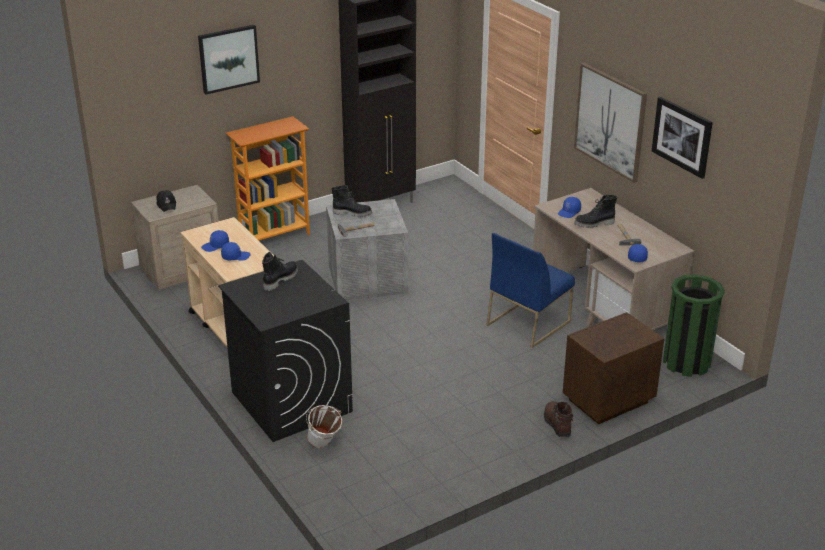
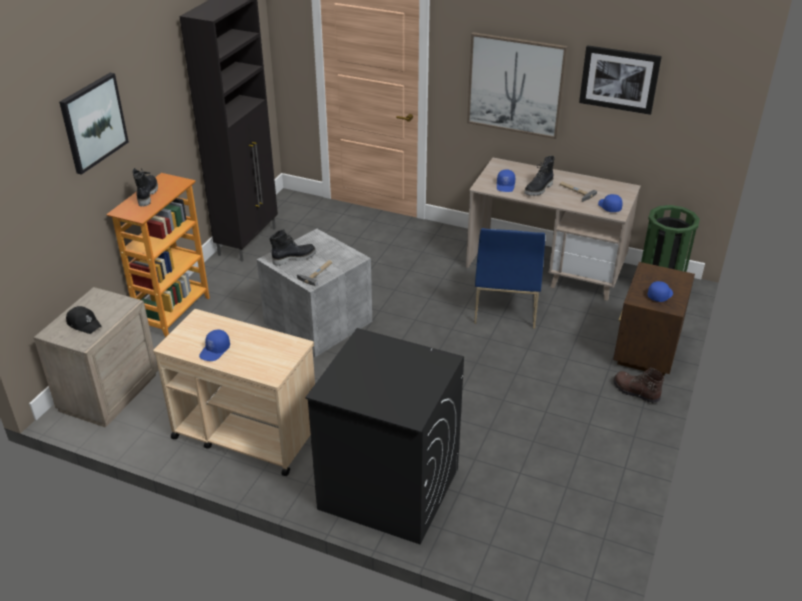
camera: 35 degrees left, 5 degrees up
(235, 256) = (252, 353): blue cap -> blue cap (659, 295)
(280, 280) = (364, 361): black boot -> black boot (147, 195)
(324, 446) = (473, 521): white bucket -> none

